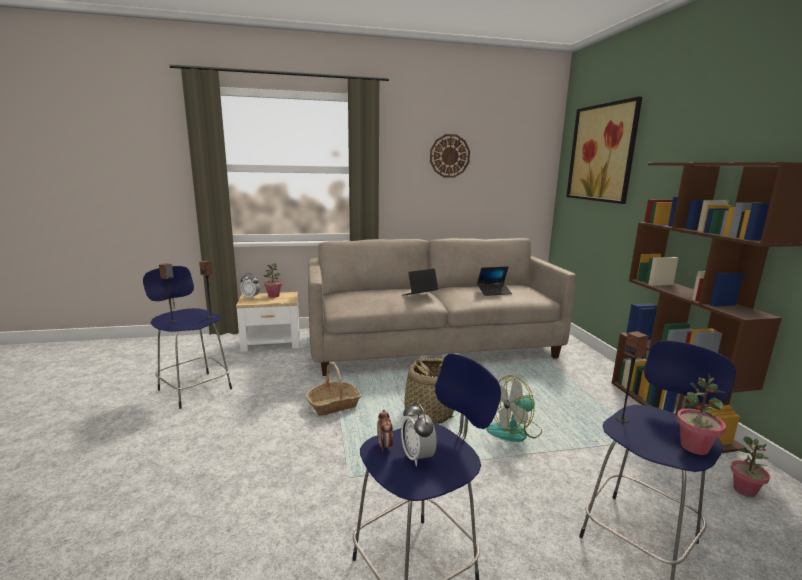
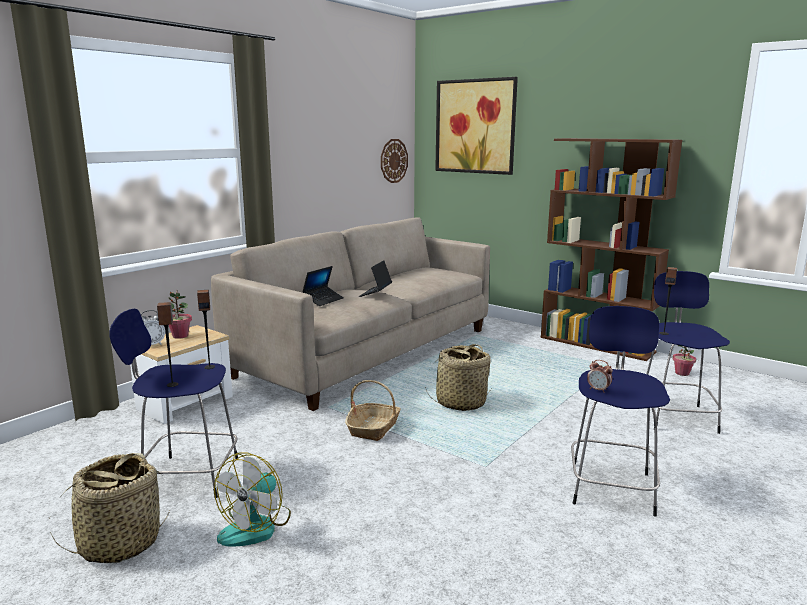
camera: 40 degrees left, 0 degrees up
(106, 412) = (120, 543): none -> basket
(417, 456) = (622, 388): alarm clock -> none
(449, 156) = (329, 131): wall clock -> wall clock (393, 161)
(494, 292) = (425, 277): laptop -> laptop (323, 300)
(515, 431) = (535, 390): fan -> fan (256, 526)
(694, 447) = (710, 335): potted plant -> none

